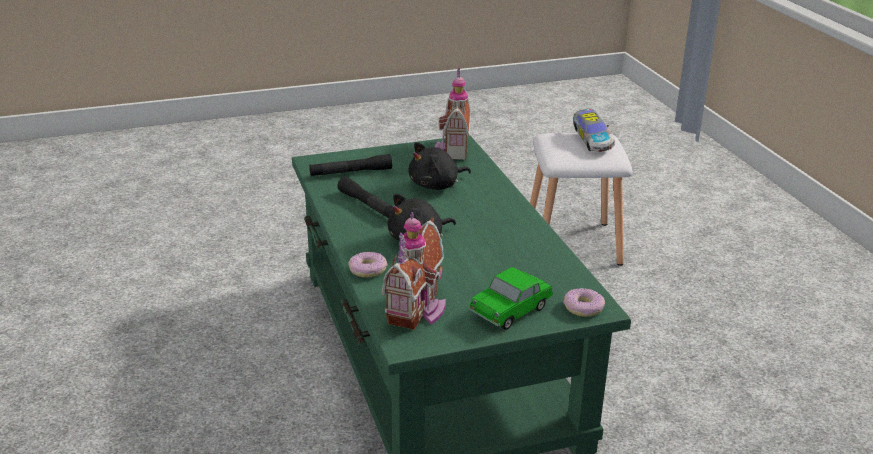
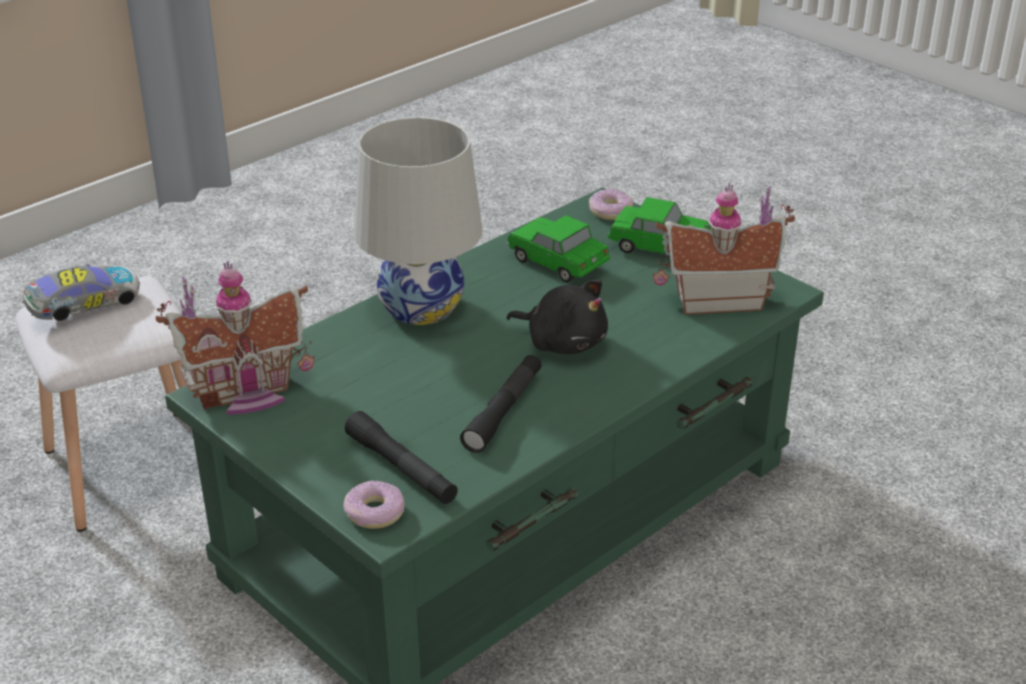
camera: 115 degrees left, 5 degrees up
(367, 270) = (670, 358): donut -> donut (374, 513)
(436, 185) = (389, 373): black plush toy -> none
(498, 207) = (420, 307): none -> white table lamp
(518, 264) = (557, 263): none -> toy car

